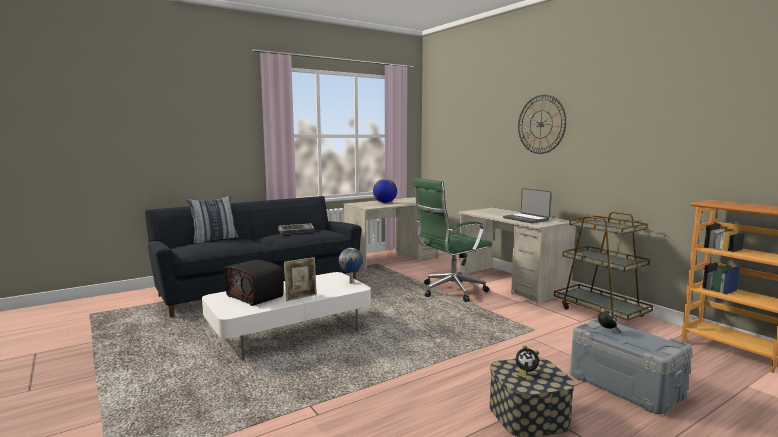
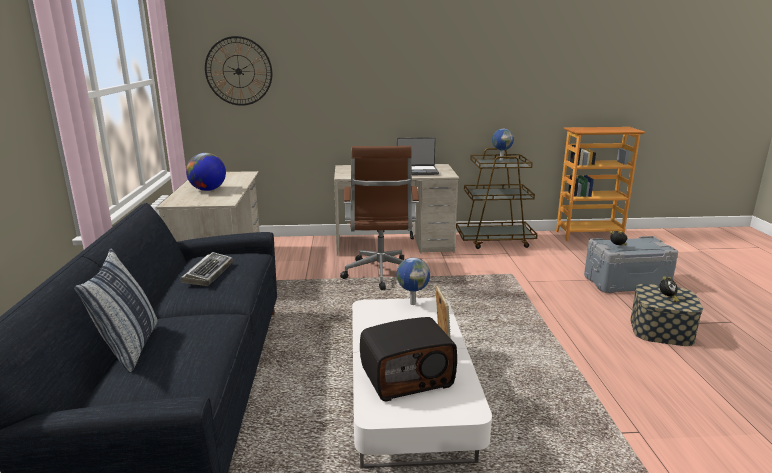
camera: 60 degrees left, 10 degrees up
(450, 291) = (381, 275): green office chair -> brown office chair
(541, 124) = (395, 63): wall clock -> wall clock (238, 71)
(619, 225) = (501, 160): none -> globe

